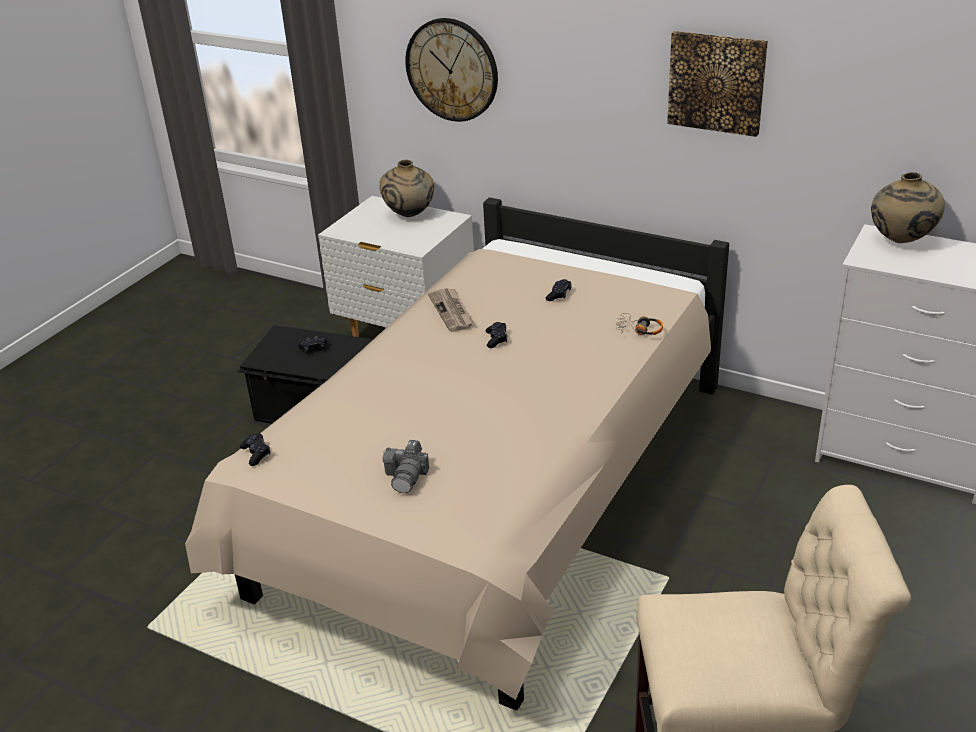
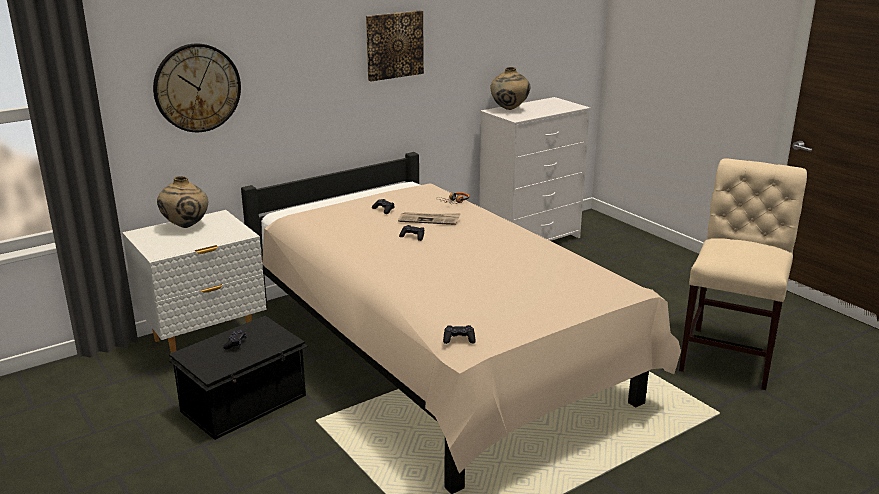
camera: 65 degrees left, 10 degrees down
(407, 476) = (542, 293): camera -> none
(452, 311) = (356, 241): newspaper -> newspaper (429, 220)

